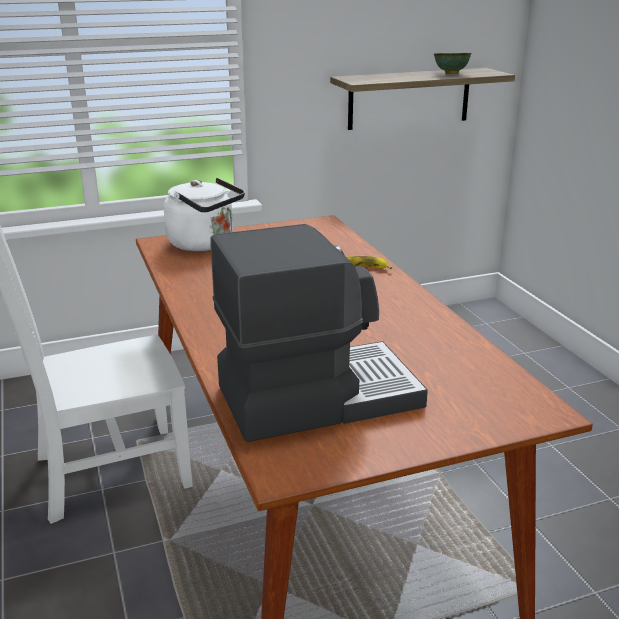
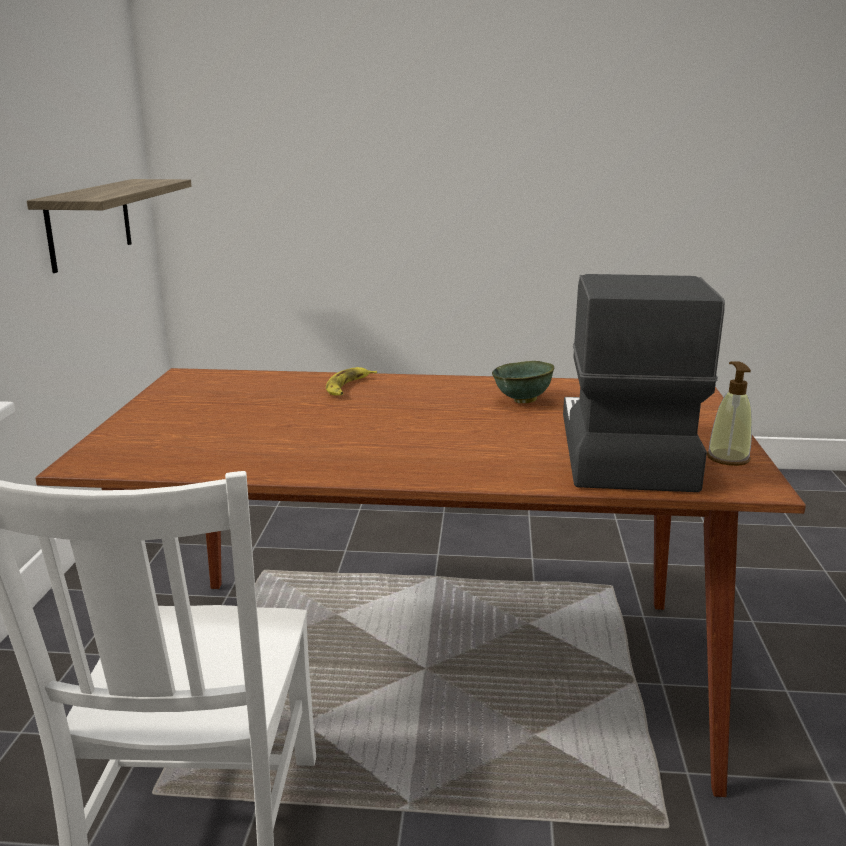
camera: 65 degrees left, 5 degrees down
(205, 244) = (147, 438): white kettle -> none
(344, 451) = (728, 458): none -> soap dispenser
(450, 74) = (136, 184): green bowl -> green bowl (522, 401)

